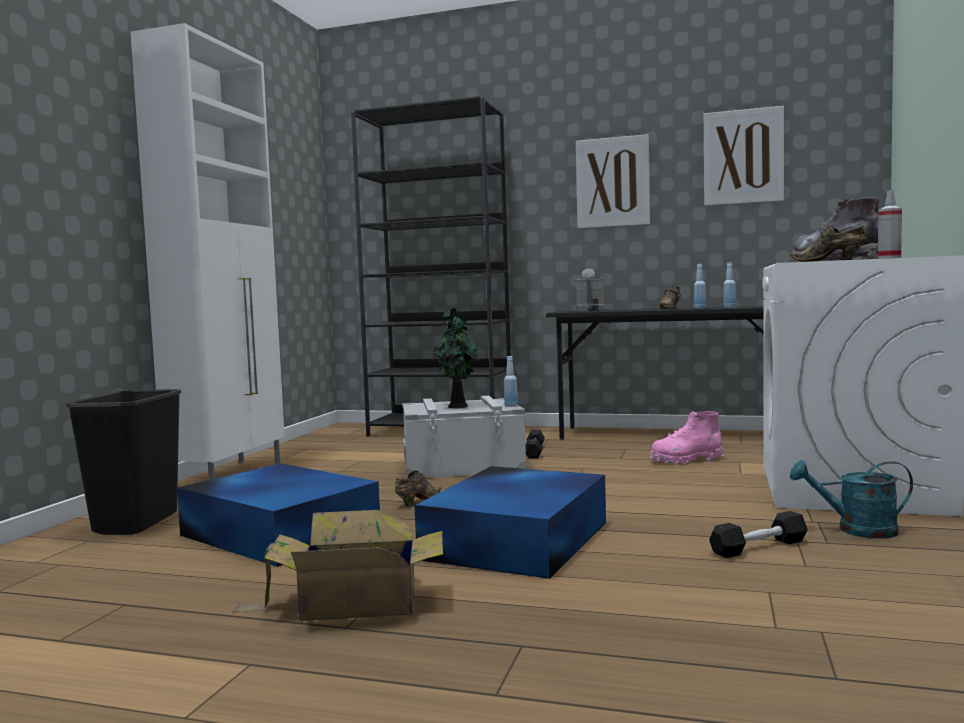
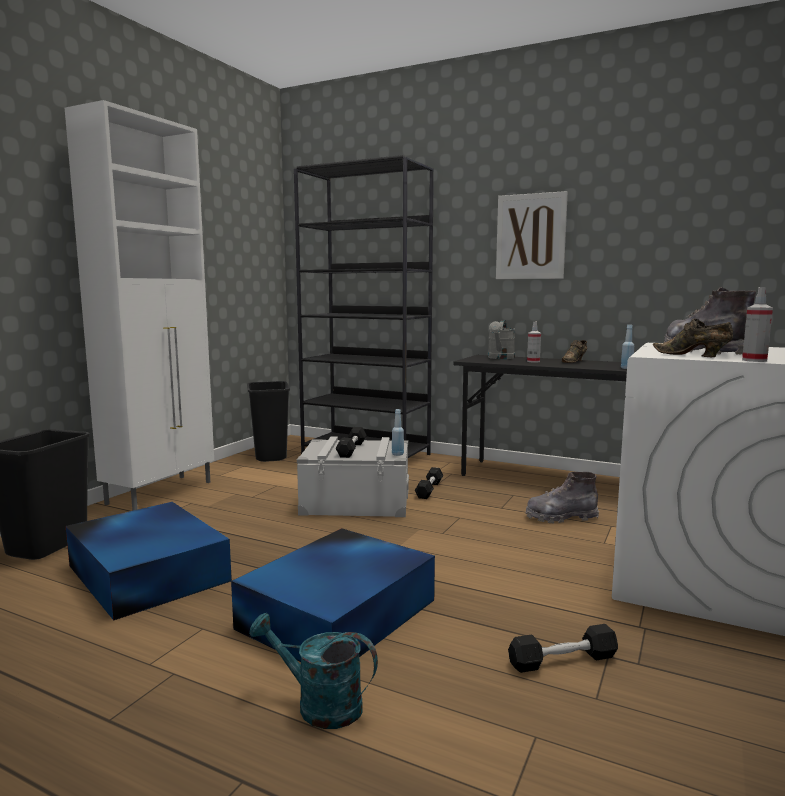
camera: 10 degrees right, 5 degrees up
(330, 440) = (269, 456): none -> black trash can
(353, 602) = (140, 683): cardboard box -> none
(418, 502) = (287, 547): brown shoe -> none
(456, 406) = (351, 449): potted plant -> black dumbbell
(629, 309) = (533, 361): none -> spray bottle
(686, 460) = (561, 517): pink boot -> grey boot
(699, 308) = (598, 366): blue bottle -> none
(743, 157) = (659, 216): picture -> none
(856, 530) = (679, 648): turquoise watering can -> turquoise watering can (319, 705)

